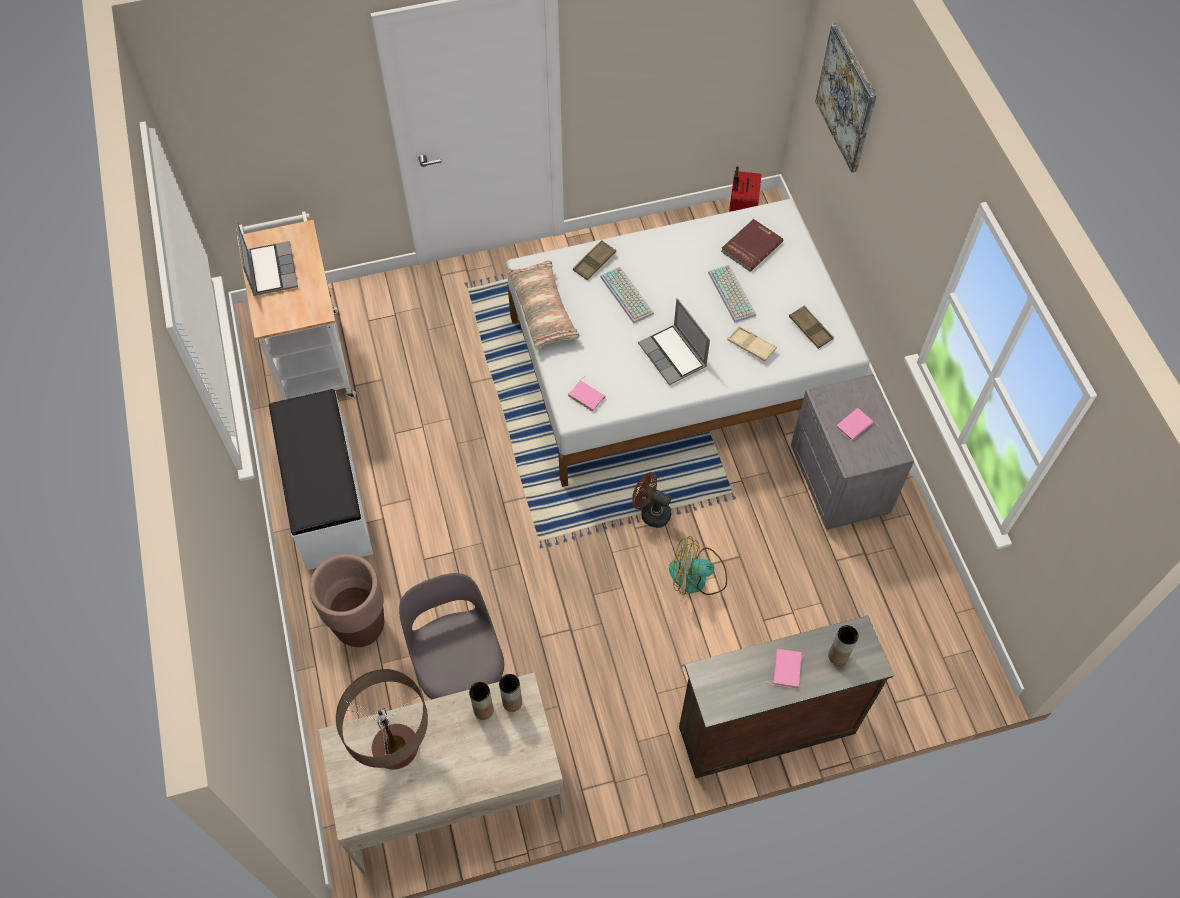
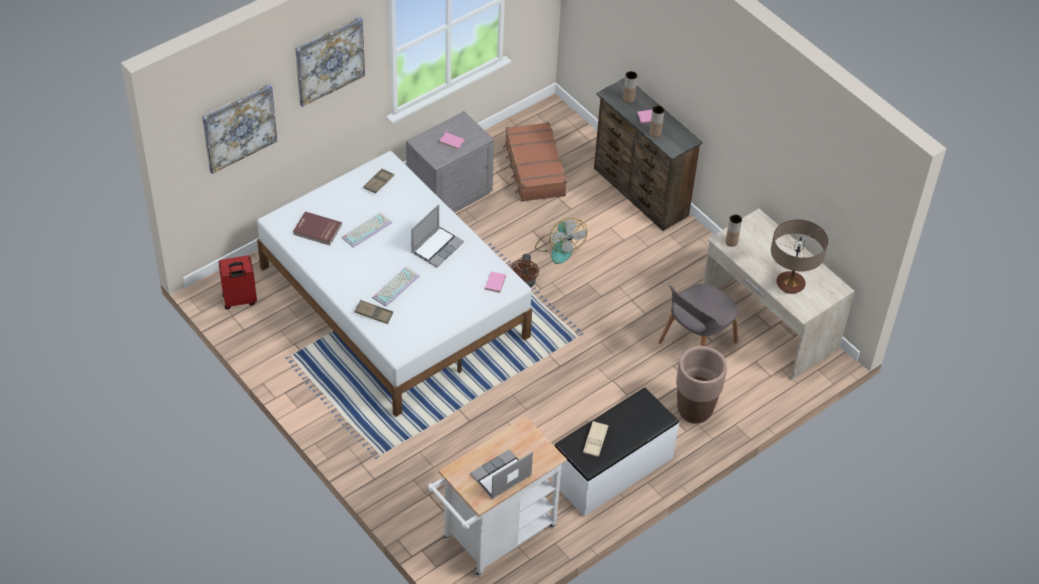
camera: 115 degrees left, 10 degrees down
(483, 710) = (744, 253): brown vase -> brown vase (655, 133)
(543, 310) = (433, 329): pillow -> none
(751, 346) = (408, 209): beige tray -> beige tray (595, 441)
(856, 602) = (534, 169): none -> brown suitcase
(913, 176) = (329, 60): none -> picture

